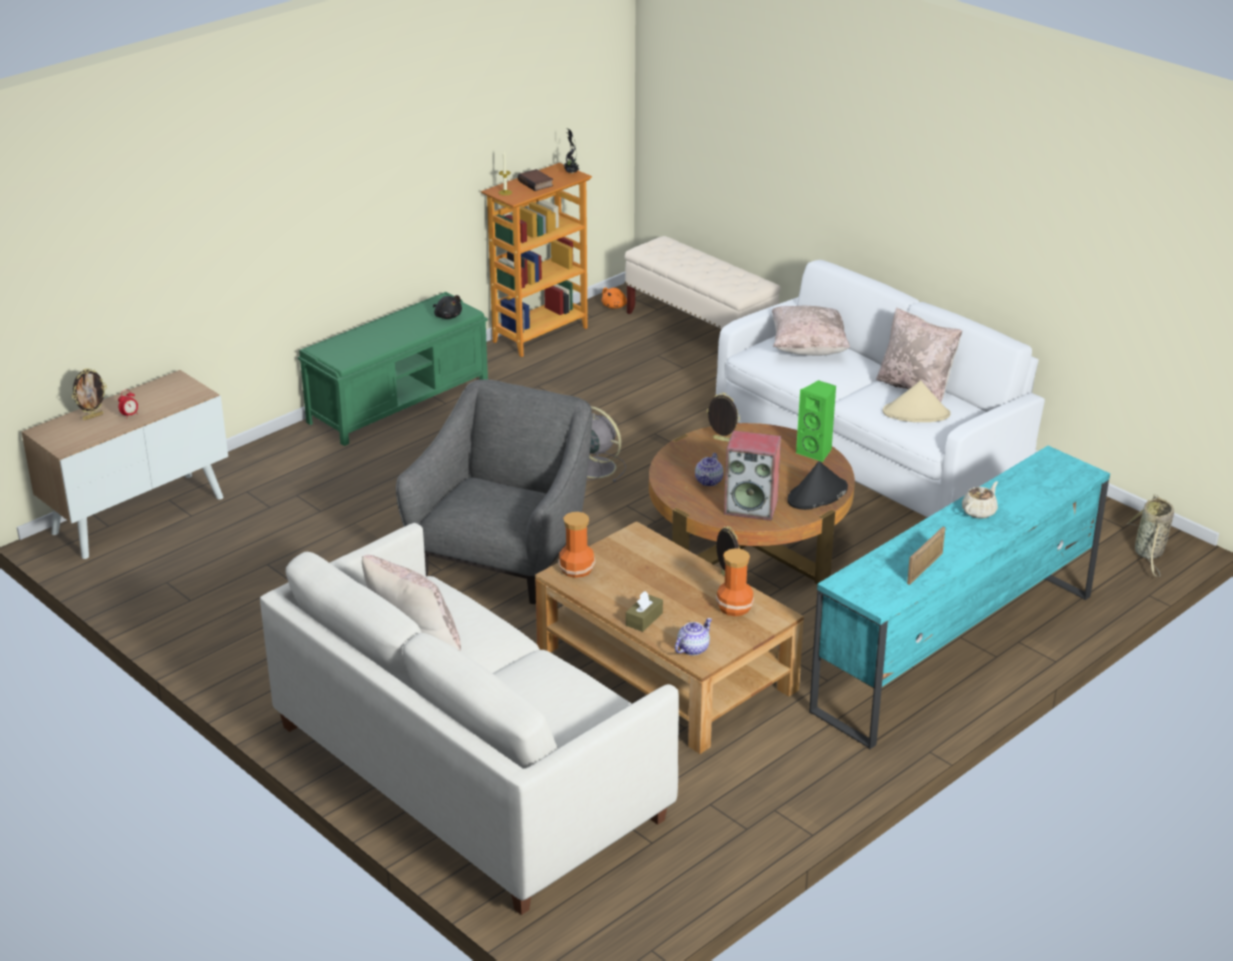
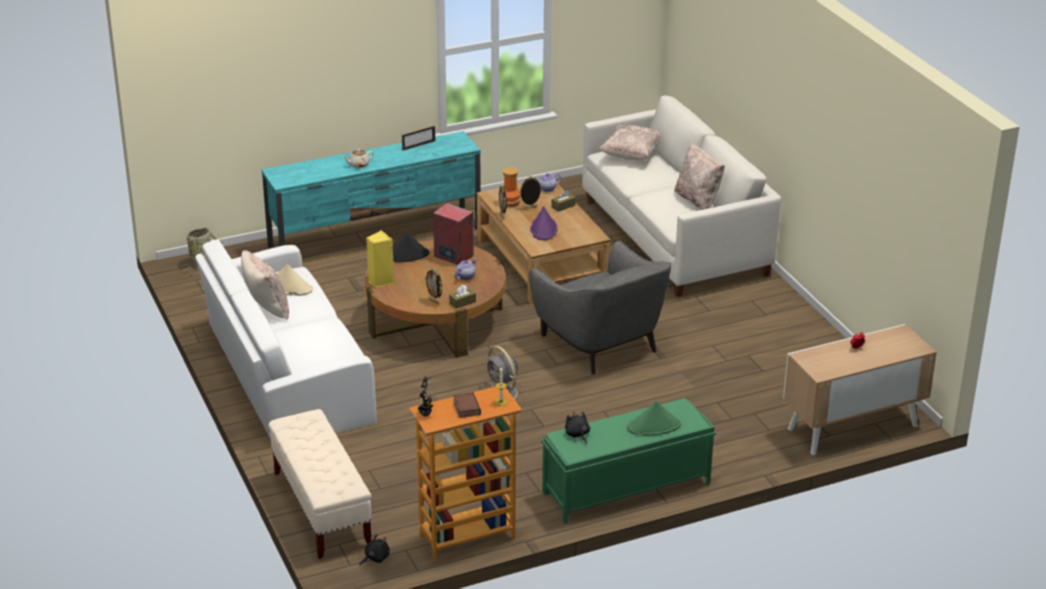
camera: 160 degrees left, 0 degrees up
(93, 416) = (884, 353): picture frame -> picture frame (530, 208)
(367, 337) = (654, 426): none -> green hat
(505, 556) = (601, 343): grey armchair -> grey armchair turned 75 degrees counterclockwise
(577, 569) = (584, 237): vase -> none
(615, 306) = (375, 558): orange plush toy -> black plush toy
(648, 569) = (543, 229): none -> purple hat
(685, 446) = (462, 302): none -> brown tissue box
(808, 348) = (308, 355): beige pillow -> beige pillow (631, 155)
(816, 452) = (380, 281): green speaker -> yellow speaker

